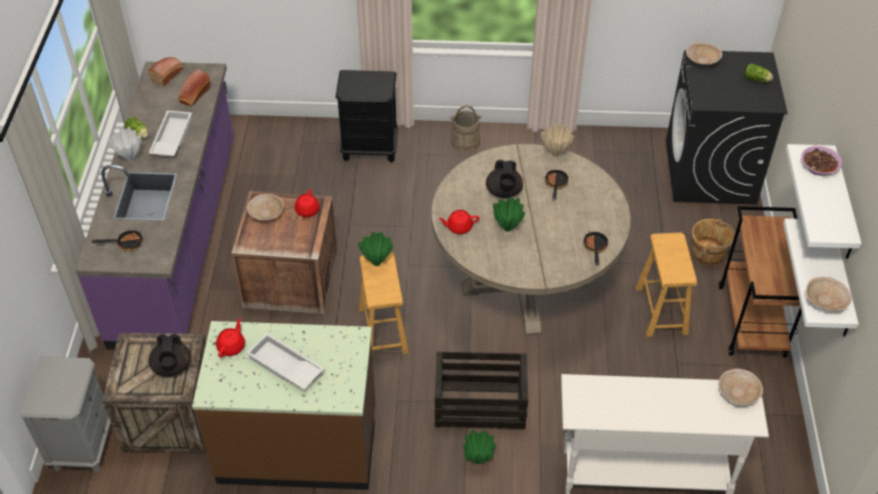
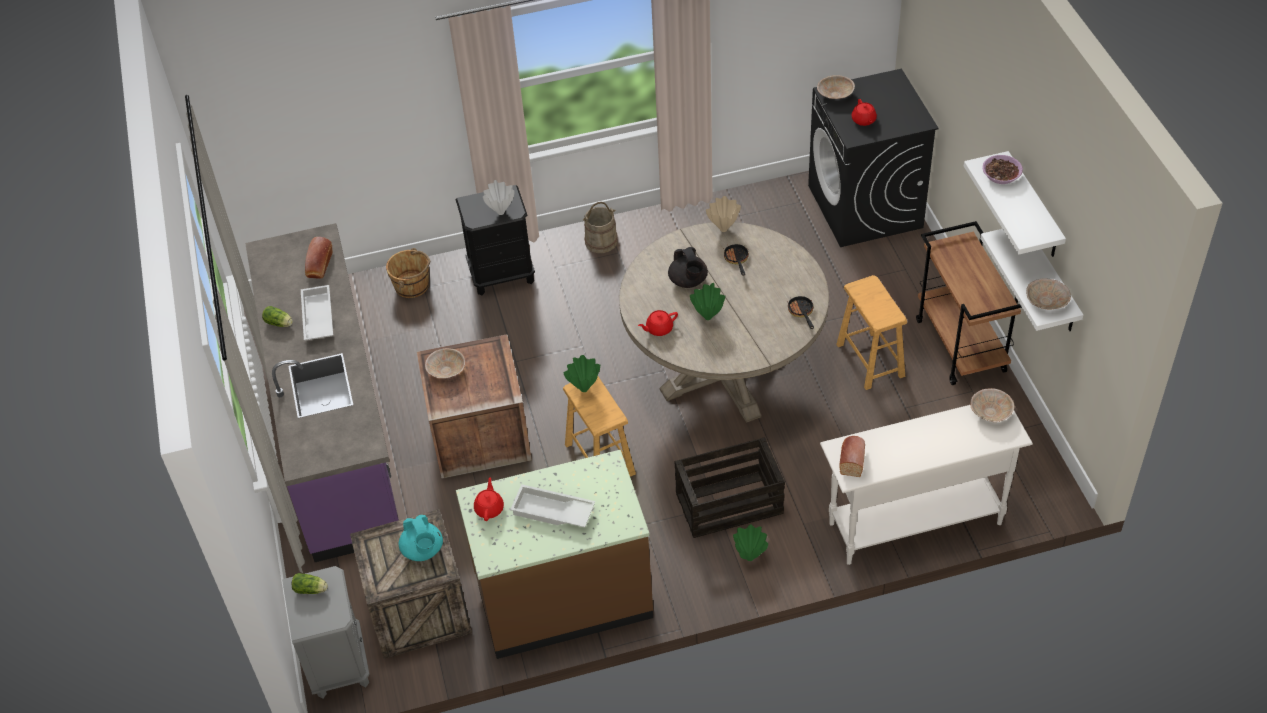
camera: 15 degrees left, 0 degrees up
(126, 243) = (325, 439): frying pan -> none
(130, 159) = (284, 352): white vase -> white vase (501, 213)
(168, 75) = (279, 251): bread -> bread (852, 459)
(172, 367) = (423, 550): black teapot -> turquoise teapot
(307, 211) = (488, 356): red teapot -> red teapot (863, 120)
(708, 253) = (894, 290): brown bucket -> brown bucket (412, 286)
(757, 79) = (897, 101): lettuce -> lettuce (311, 589)

